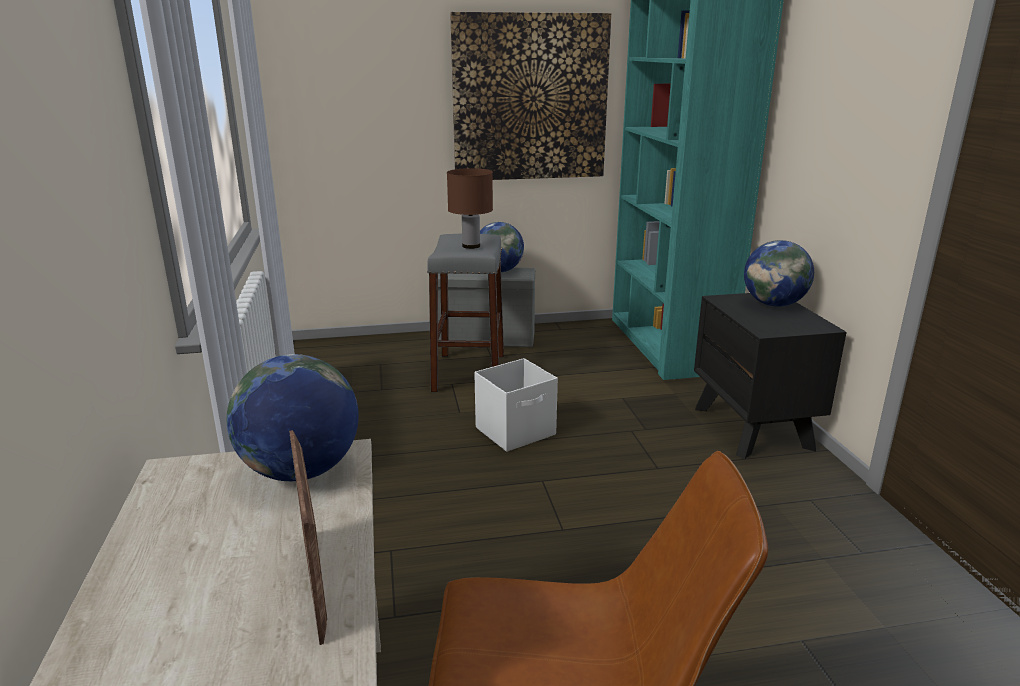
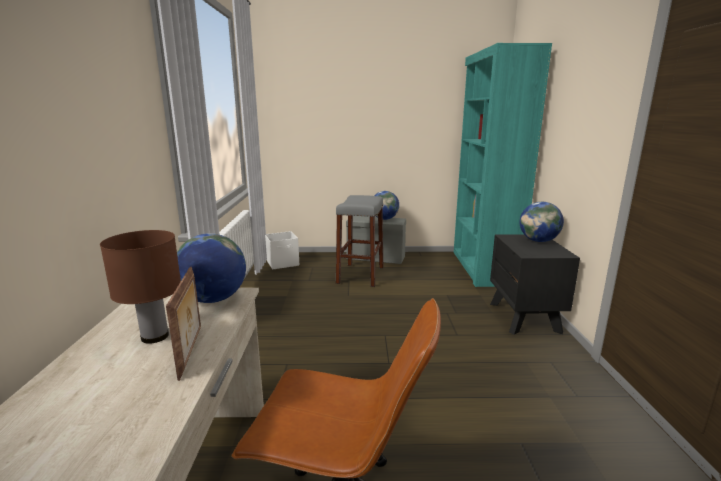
camera: 10 degrees right, 5 degrees down
(471, 246) = (363, 201): brown table lamp -> brown table lamp (155, 336)
(516, 431) = (378, 308): white storage box -> white storage box (283, 263)
(530, 98) = (406, 122): picture -> none

